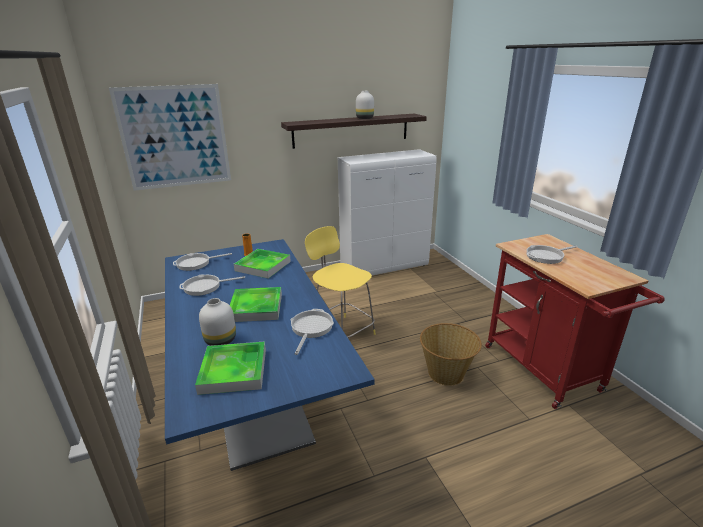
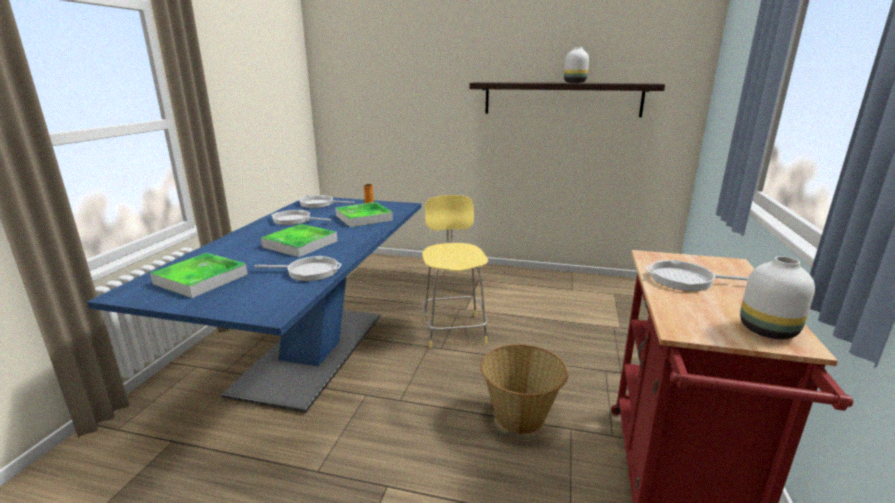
camera: 35 degrees right, 5 degrees down
(175, 137) = (369, 90): picture -> none
(220, 340) = (234, 256): white vase -> white vase (766, 329)
(310, 328) = (309, 271): frying pan -> frying pan turned 45 degrees clockwise
(385, 267) = (582, 283): white cabinet -> none

